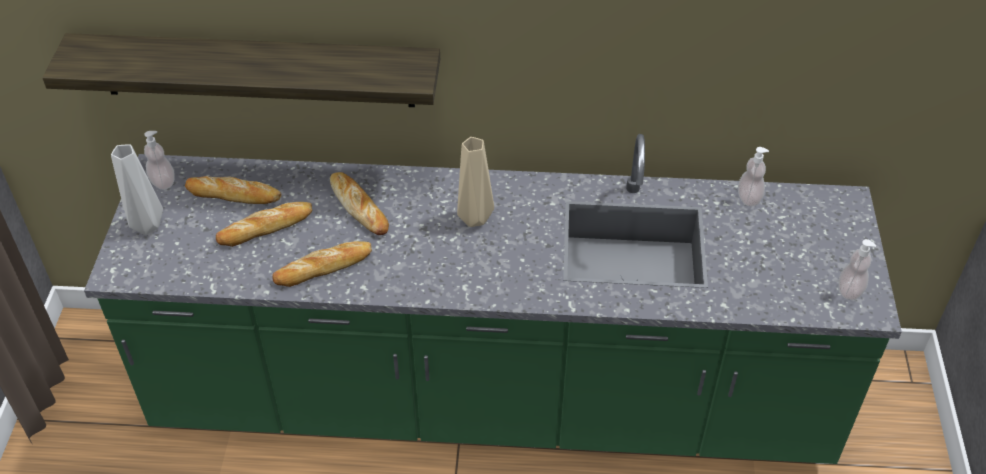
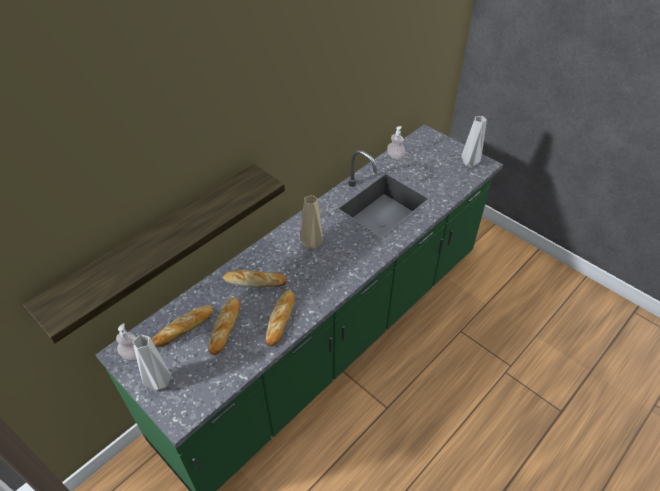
camera: 50 degrees left, 0 degrees up
(849, 290) = (471, 163): soap dispenser -> grey vase

